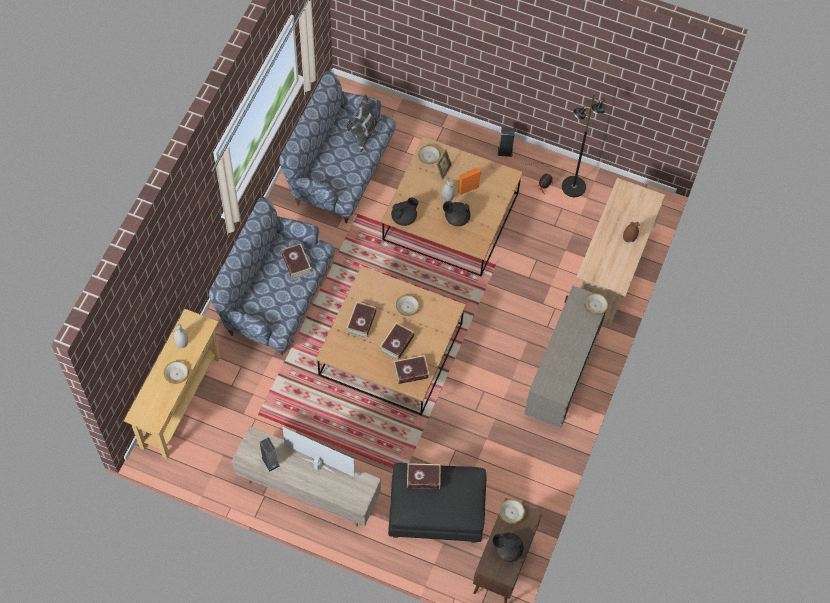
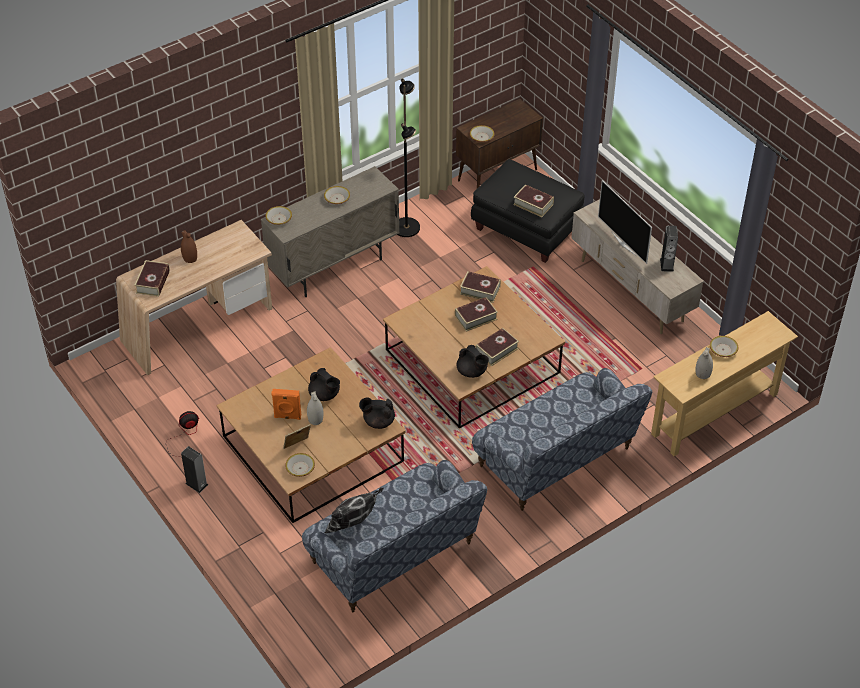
camera: 145 degrees left, 15 degrees down
(296, 263) = (526, 430): book -> book (153, 282)
(407, 307) = (441, 341): bowl -> bowl (337, 198)
(507, 550) = (505, 119): black teapot -> black teapot (472, 371)
(573, 187) = (162, 414): black floor lamp -> black floor lamp (407, 227)

